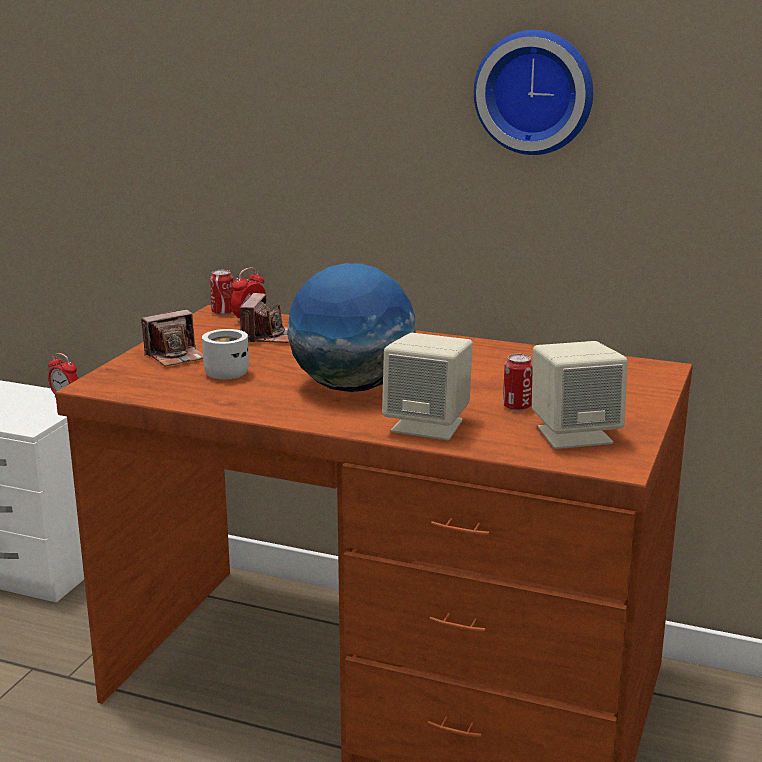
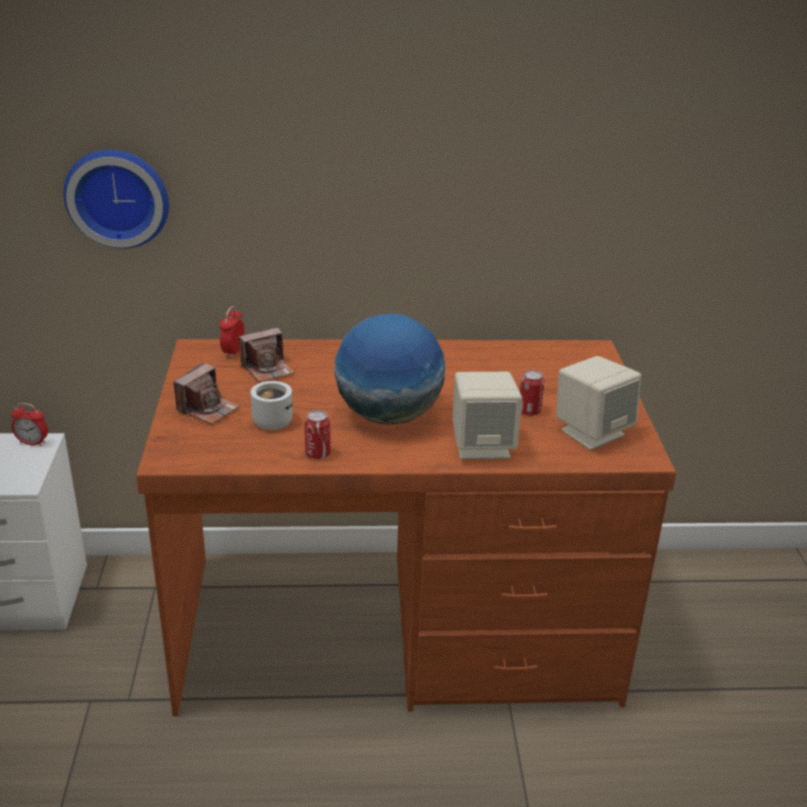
camera: 25 degrees left, 10 degrees up
(223, 312) = (201, 347): can -> can (318, 454)
(268, 336) = (267, 369): camera -> camera turned 75 degrees clockwise
(535, 92) = (487, 135): wall clock -> wall clock (118, 196)

